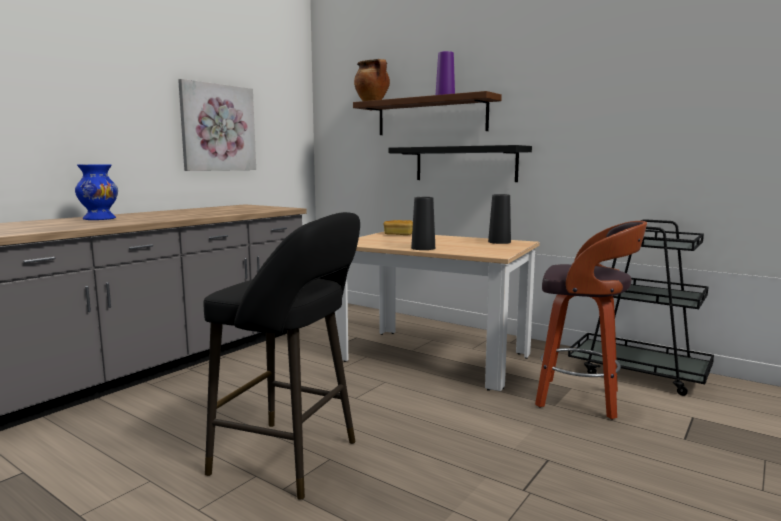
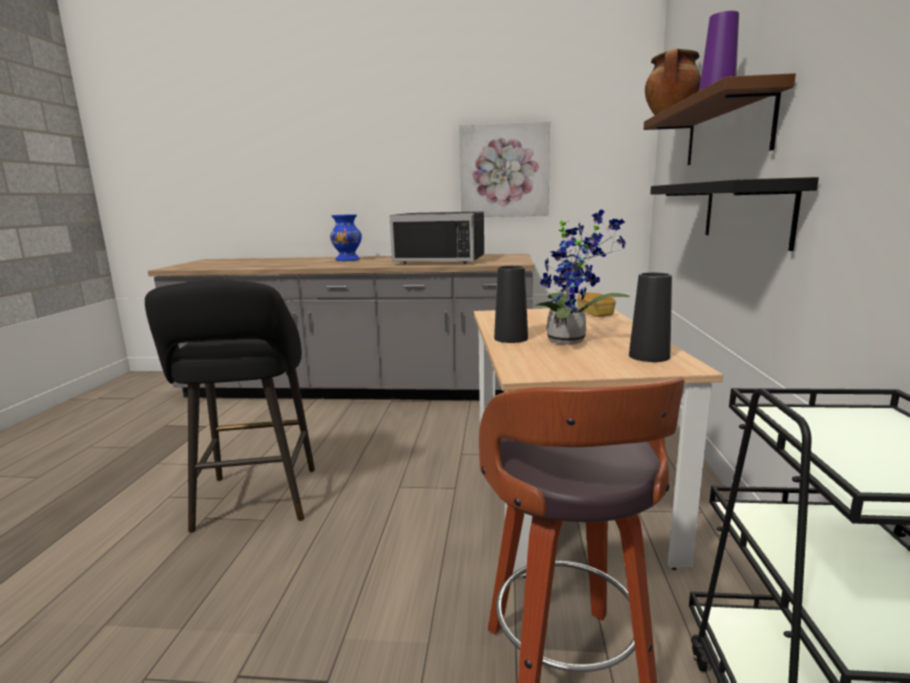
camera: 60 degrees right, 5 degrees up
(208, 211) = (442, 260): none -> black microwave
(449, 244) = (571, 340): none -> potted plant

